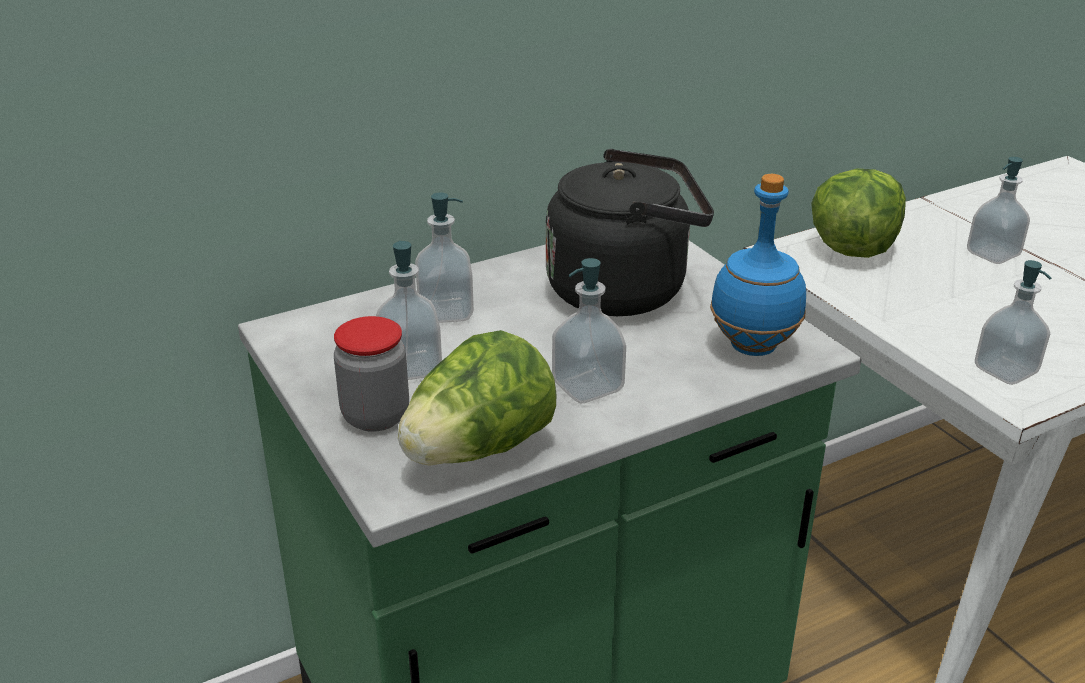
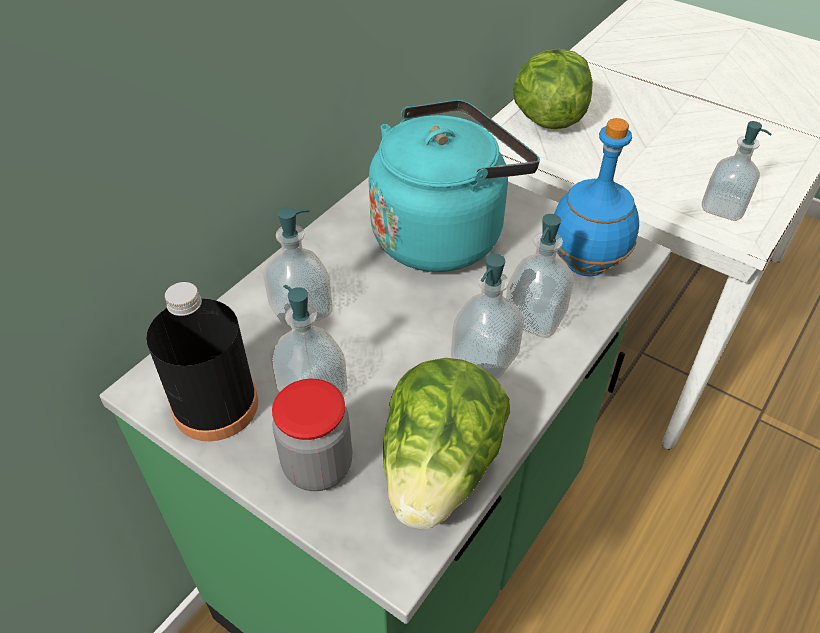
camera: 25 degrees left, 15 degrees up
(323, 355) = (216, 406): none -> black bottle
(625, 290) = (443, 233): black kettle -> turquoise kettle
(993, 254) = (647, 97): soap dispenser -> soap dispenser (534, 317)

